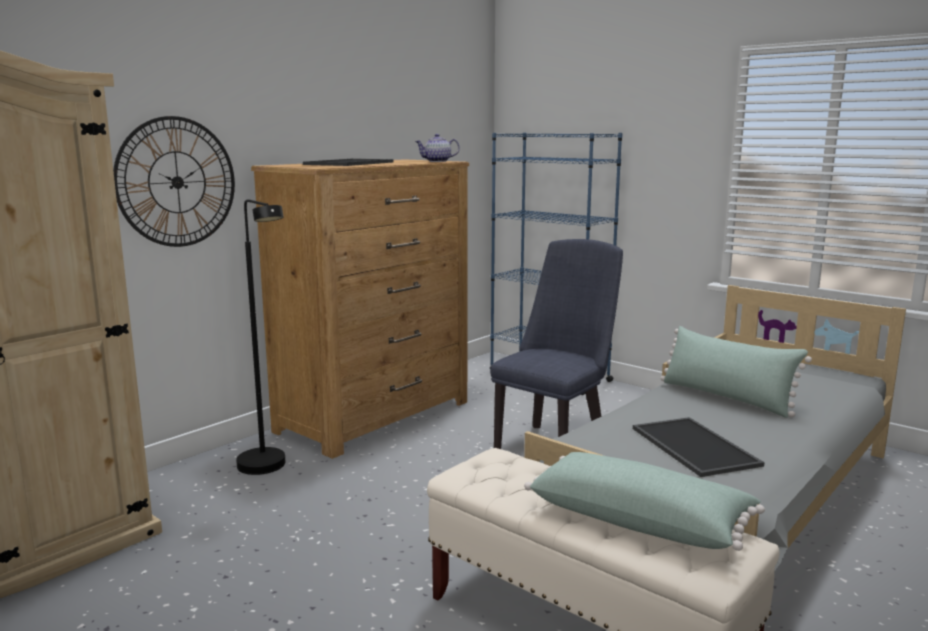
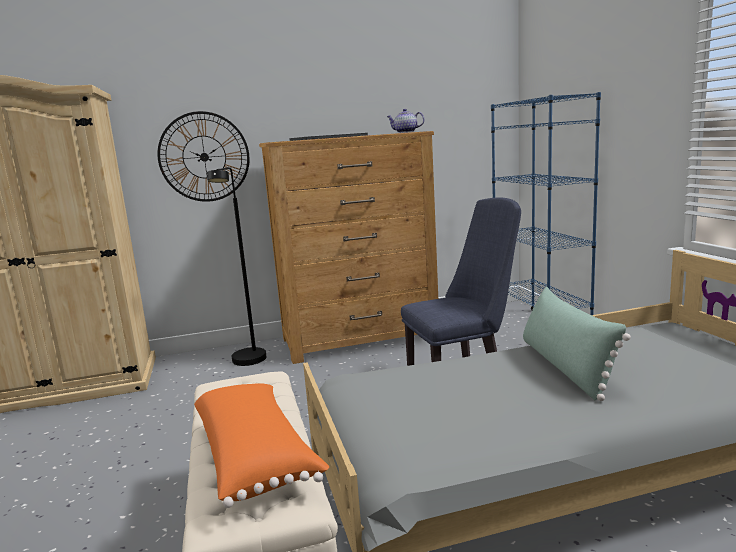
camera: 35 degrees right, 0 degrees up
(640, 520) = (256, 457): green pillow -> orange pillow
(691, 446) = (438, 406): tray -> none

